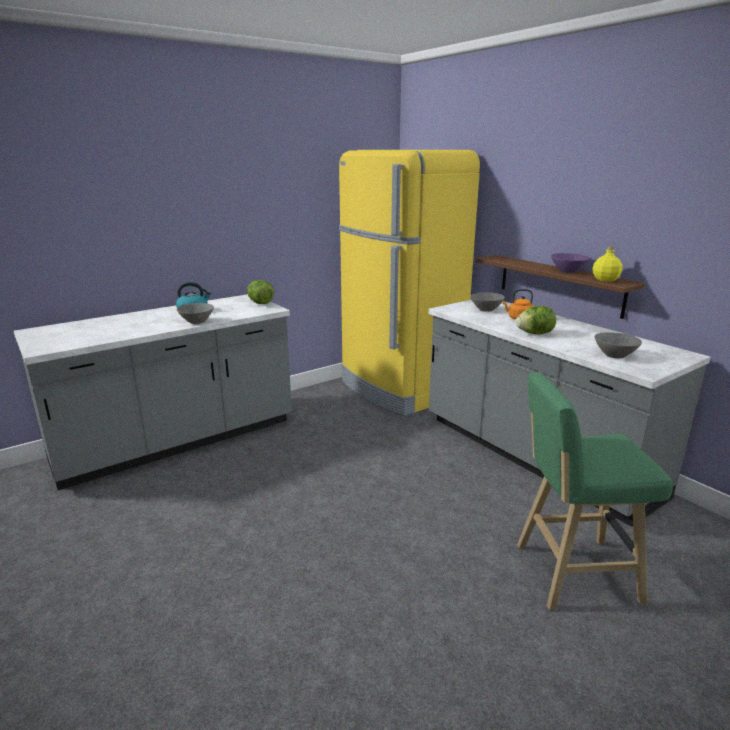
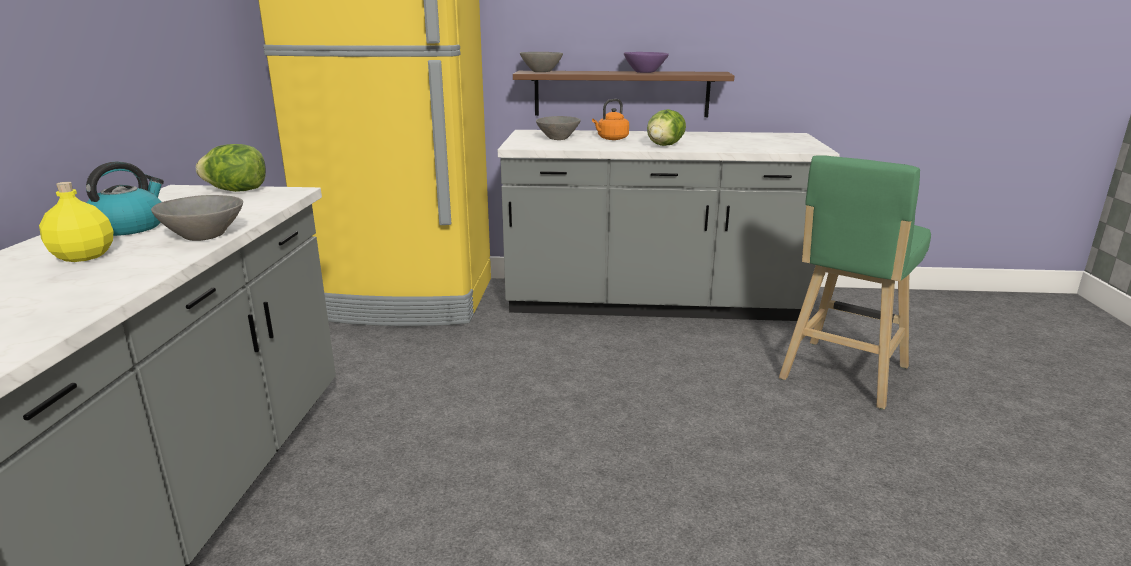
camera: 50 degrees left, 0 degrees up
(605, 280) = (698, 73): yellow bottle -> yellow bottle (84, 256)
(615, 355) = (766, 145): grey bowl -> grey bowl (542, 71)

